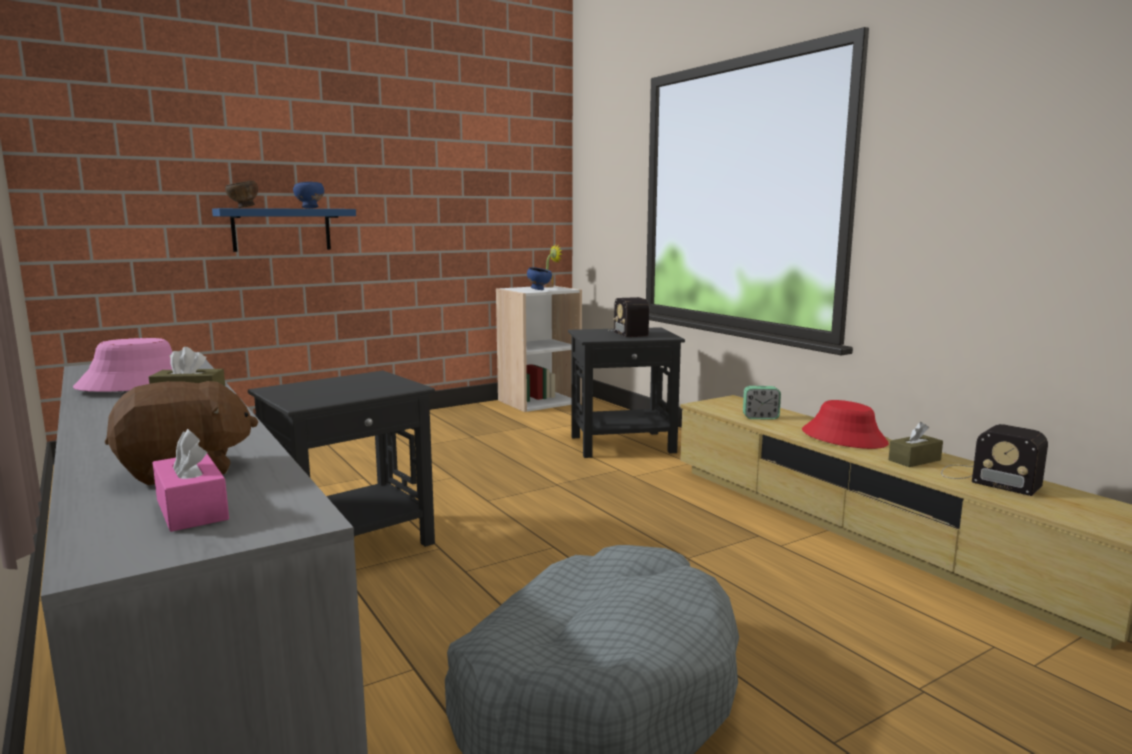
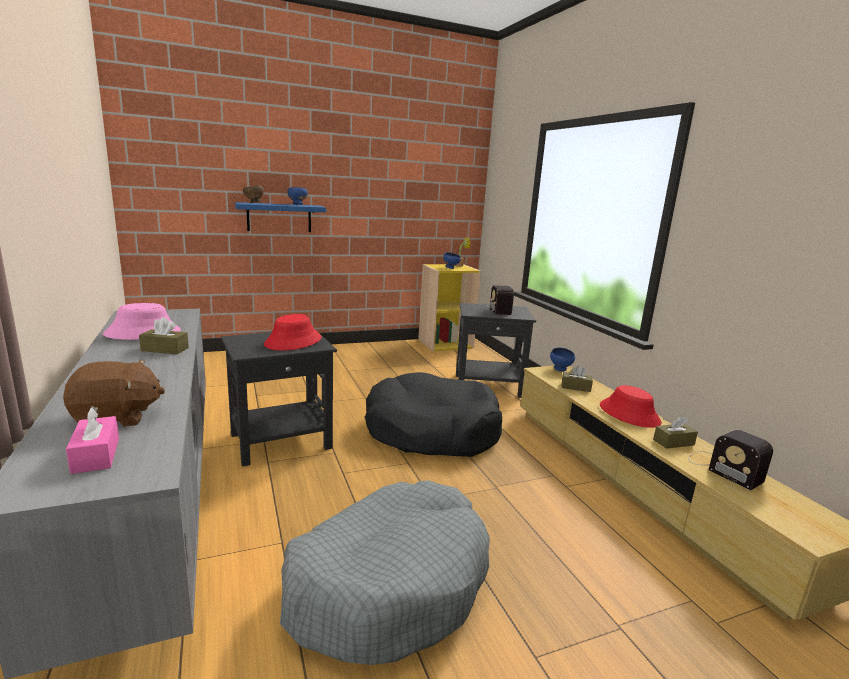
camera: 10 degrees right, 5 degrees up
(364, 386) = (293, 341): none -> red hat
(539, 401) = (446, 343): white bookcase -> yellow bookcase
(569, 505) = (431, 431): none -> black dog bed
(730, 401) = (560, 370): none -> blue bowl
(760, 417) = (576, 387): alarm clock -> brown tissue box

